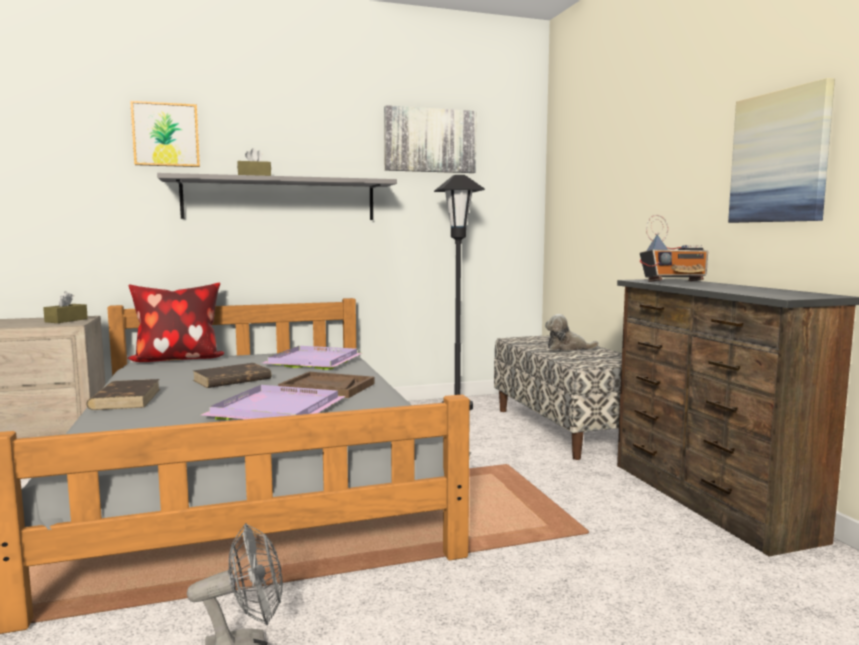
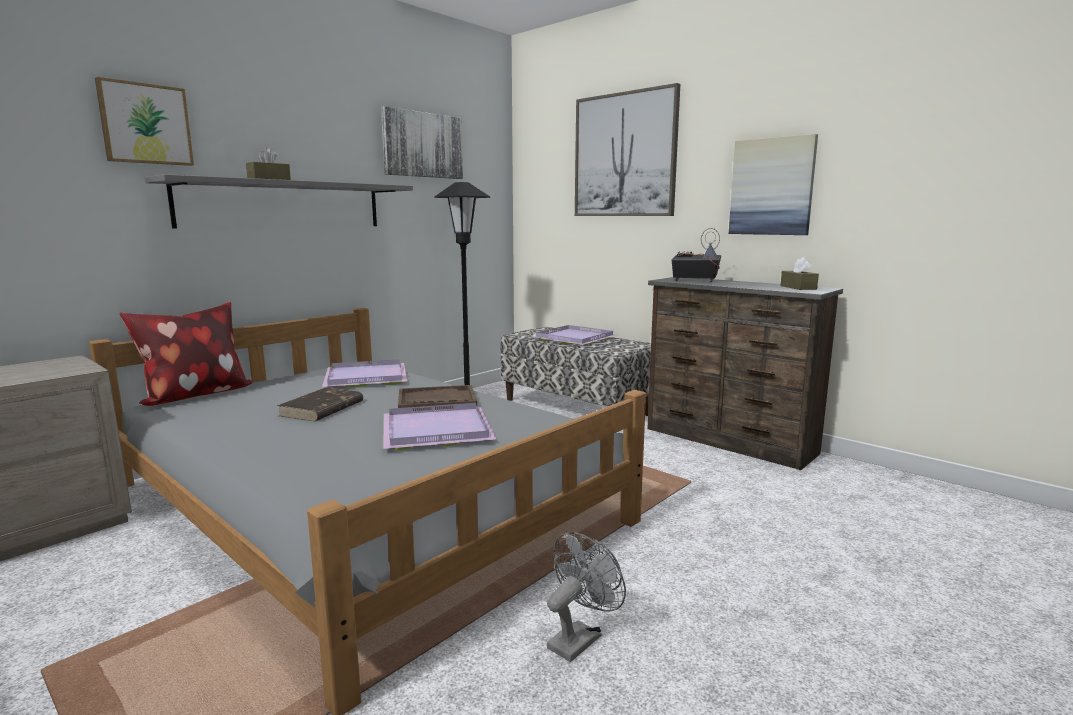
camera: 30 degrees left, 5 degrees up
(66, 320) = (57, 366): brown tissue box -> brown tissue box (798, 287)
(126, 399) = (245, 448): brown book -> none
(567, 348) = (576, 338): plush toy -> purple tray
(634, 135) = (624, 155): none -> picture
(674, 282) = (694, 280): radio -> radio turned 120 degrees counterclockwise

